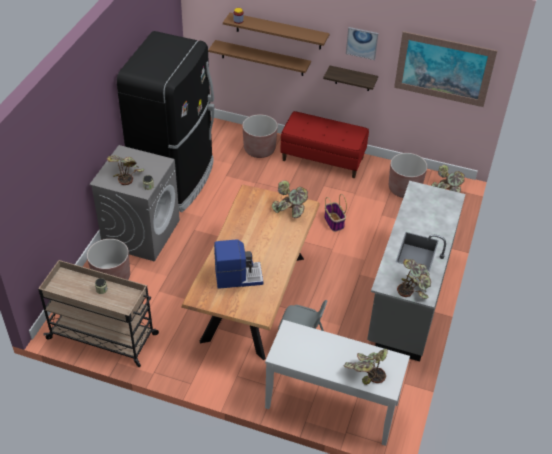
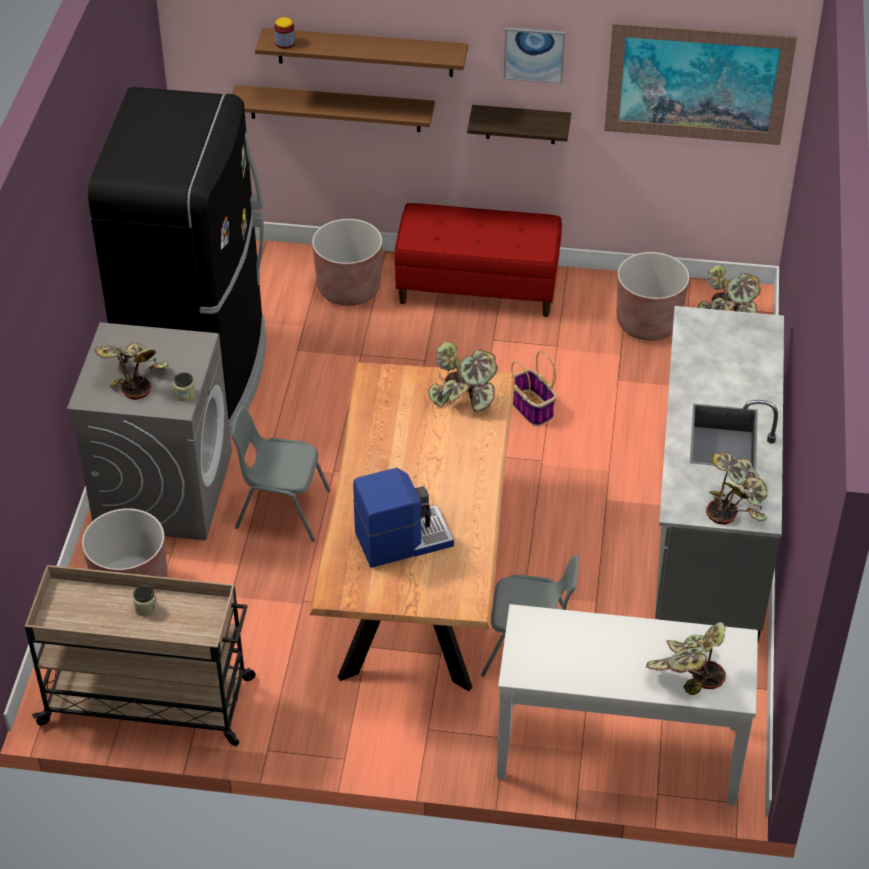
camera: 10 degrees left, 0 degrees up
(195, 252) = (281, 509): none -> grey chair

